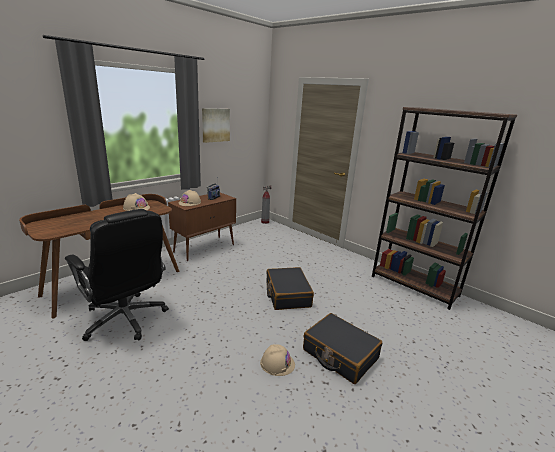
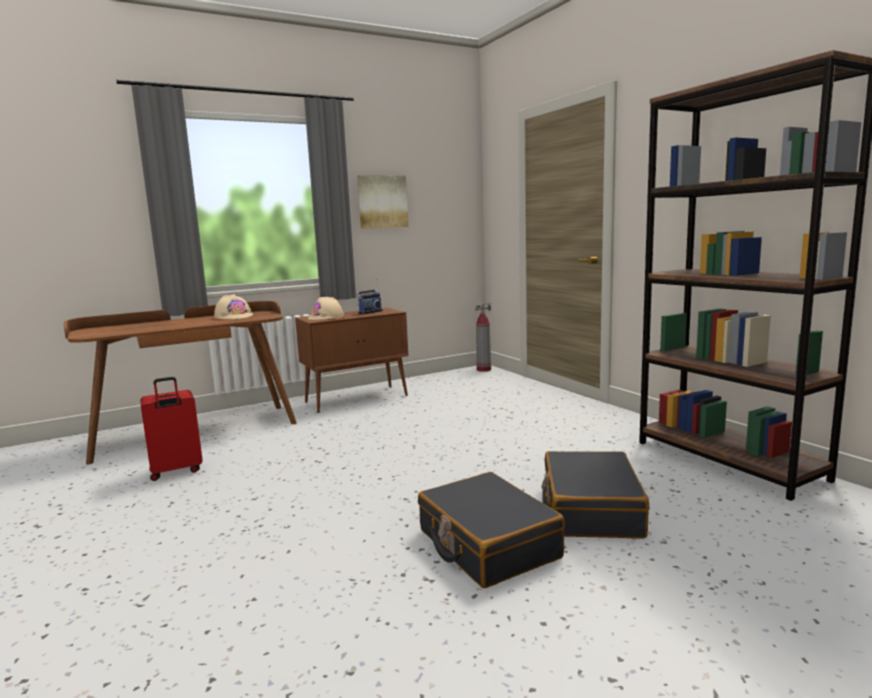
camera: 20 degrees right, 10 degrees down
(126, 319) = (176, 471): black office chair -> red suitcase
(277, 363) = (361, 543): beige hard hat -> none
(287, 294) = (451, 459): black suitcase -> black suitcase (590, 510)

